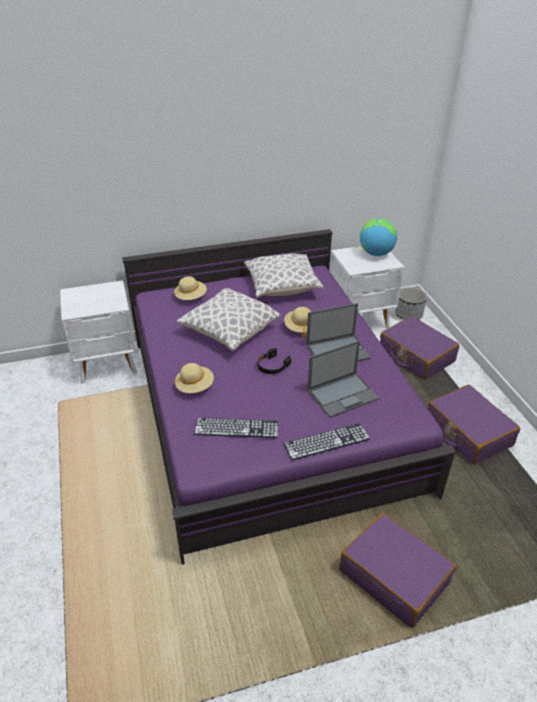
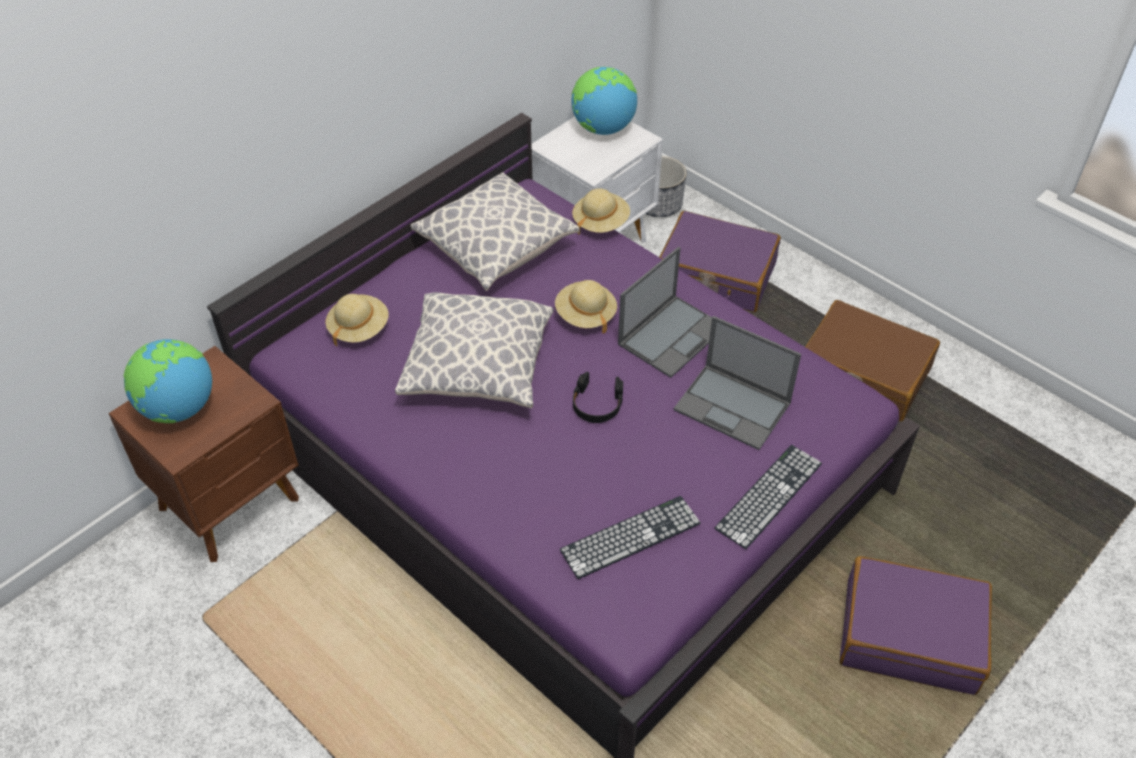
camera: 30 degrees left, 10 degrees up
(86, 297) = (178, 408): none -> globe
(108, 364) = (232, 504): white nightstand -> brown nightstand
(195, 387) = (508, 495): beige hat -> beige hat (600, 223)
(343, 394) = (733, 407): laptop -> laptop turned 90 degrees clockwise
(467, 432) = (863, 373): purple suitcase -> brown suitcase

